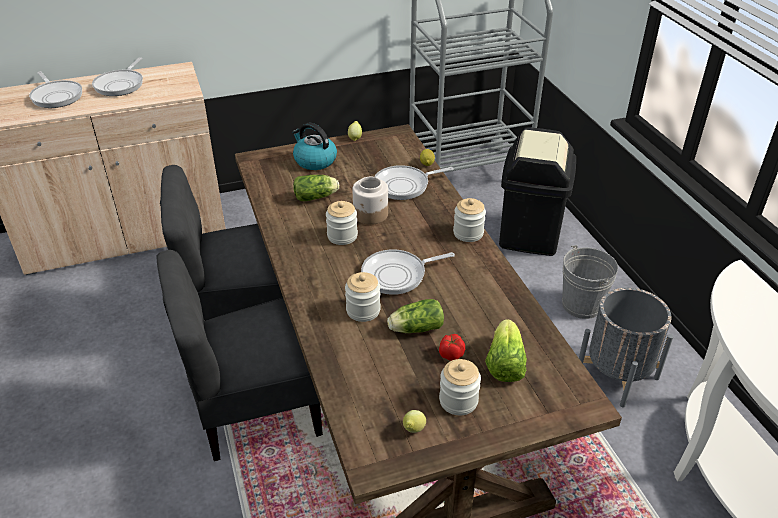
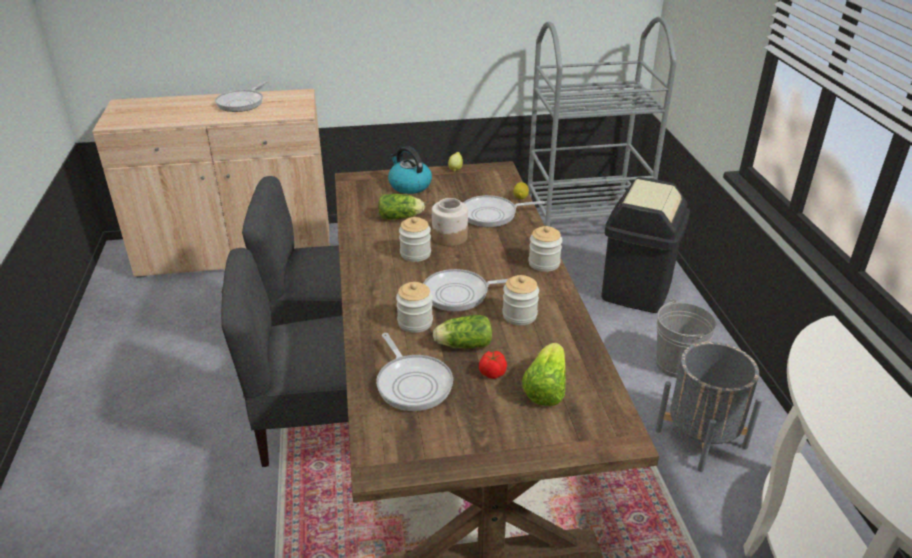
camera: 10 degrees right, 5 degrees down
(56, 96) = (181, 108): frying pan -> frying pan (413, 383)
(413, 430) = (431, 439): lemon -> none
(458, 401) = (486, 417): jar -> jar (519, 315)

